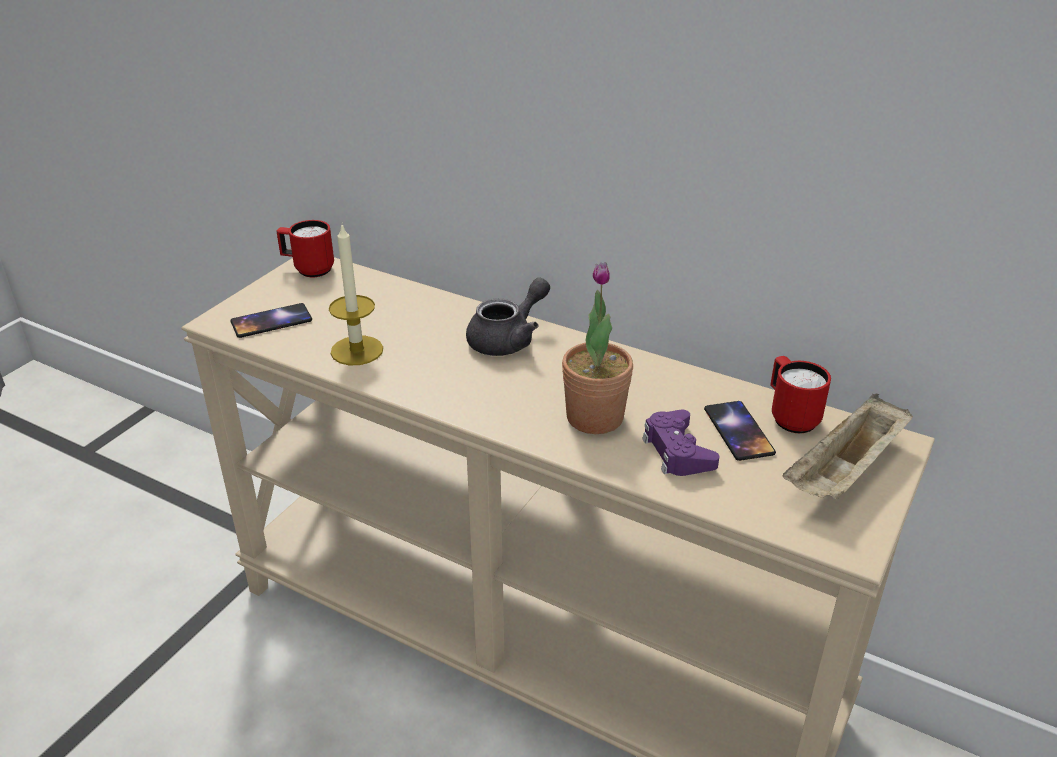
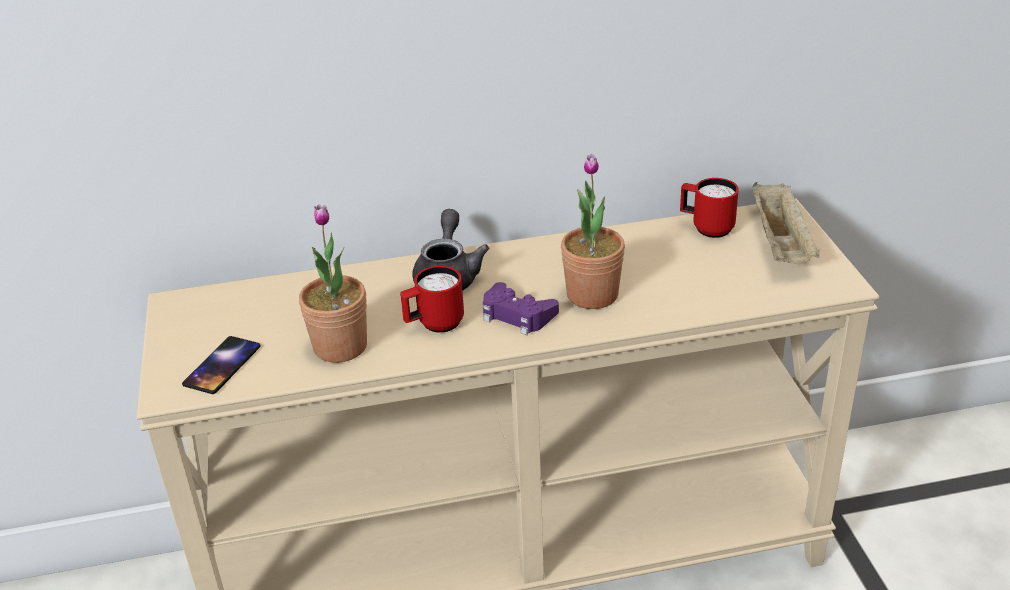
camera: 40 degrees left, 0 degrees up
(308, 269) = (183, 308): red mug -> red mug (434, 325)
(357, 350) = (340, 346): candle -> potted plant
(677, 451) = (674, 286): purple game controller -> purple game controller (517, 315)
(739, 431) = (690, 253): phone -> none

